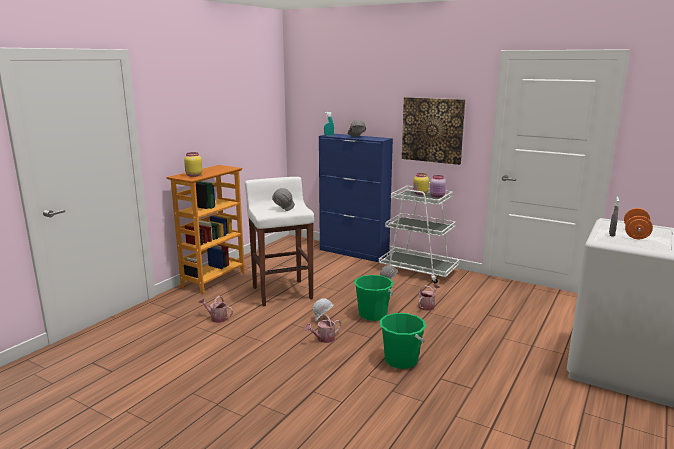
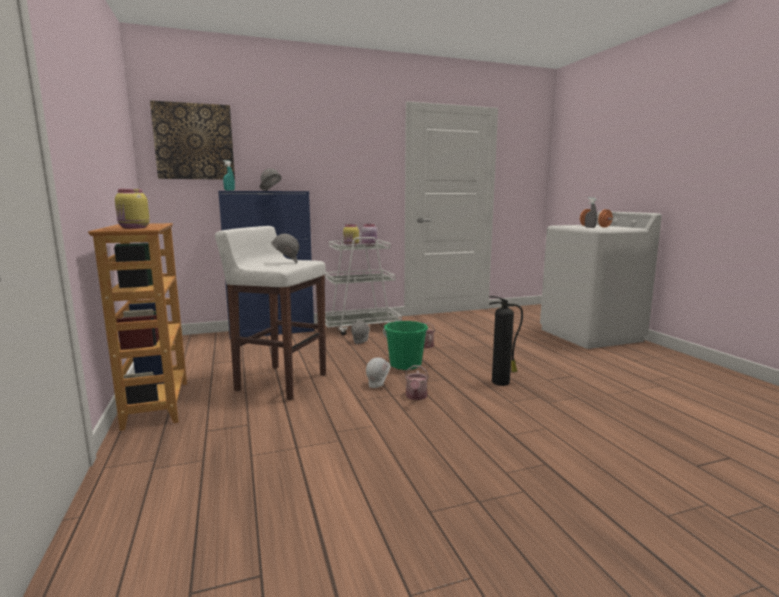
camera: 50 degrees left, 5 degrees down
(216, 318) = (263, 434): watering can -> none
(401, 360) = (501, 382): green bucket -> fire extinguisher
(432, 130) = (347, 180): picture -> picture (194, 142)

